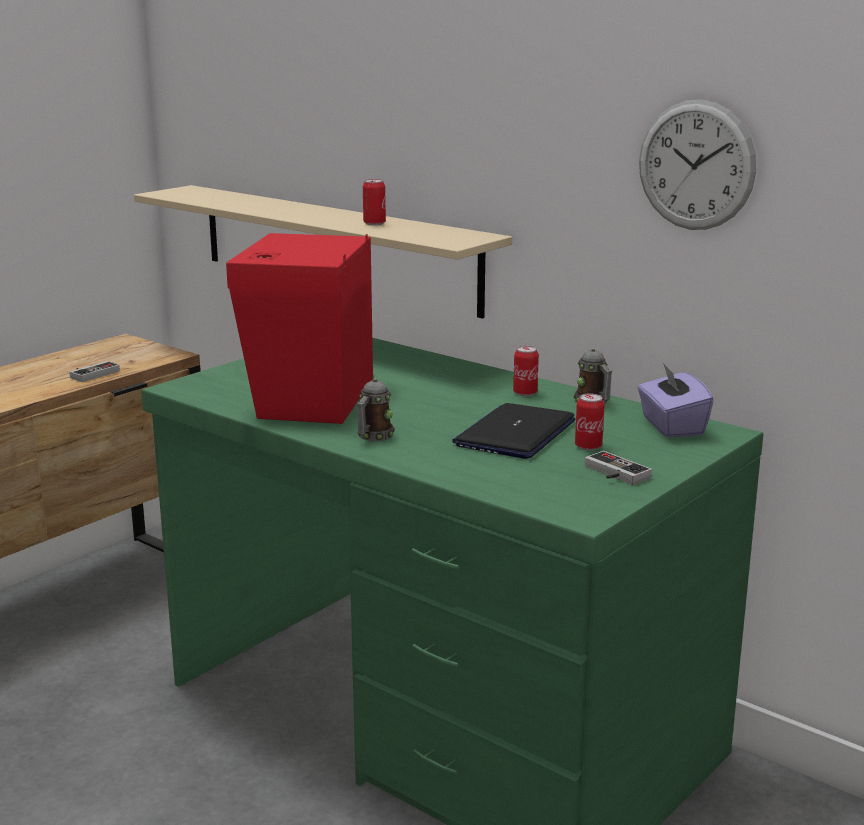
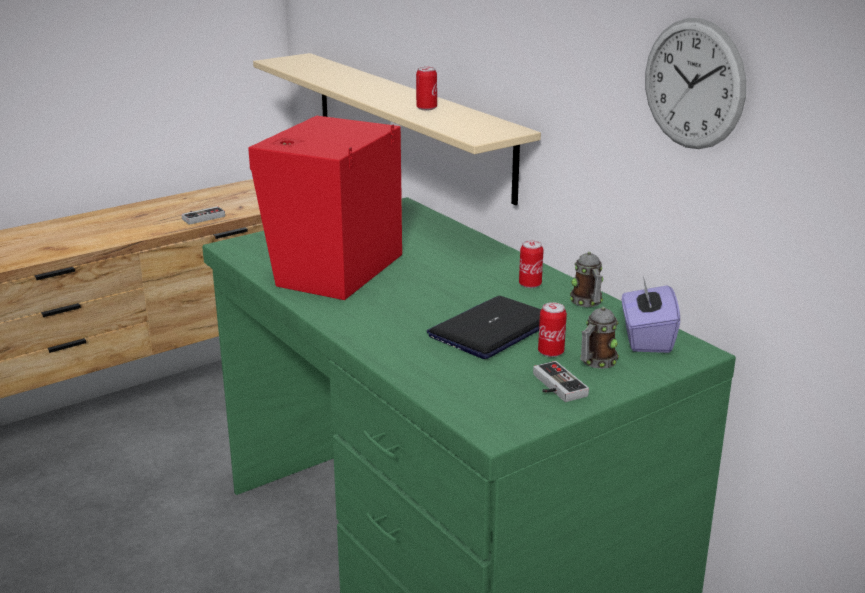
camera: 15 degrees right, 5 degrees up
(373, 437) = (361, 318): mug -> mug (596, 363)

